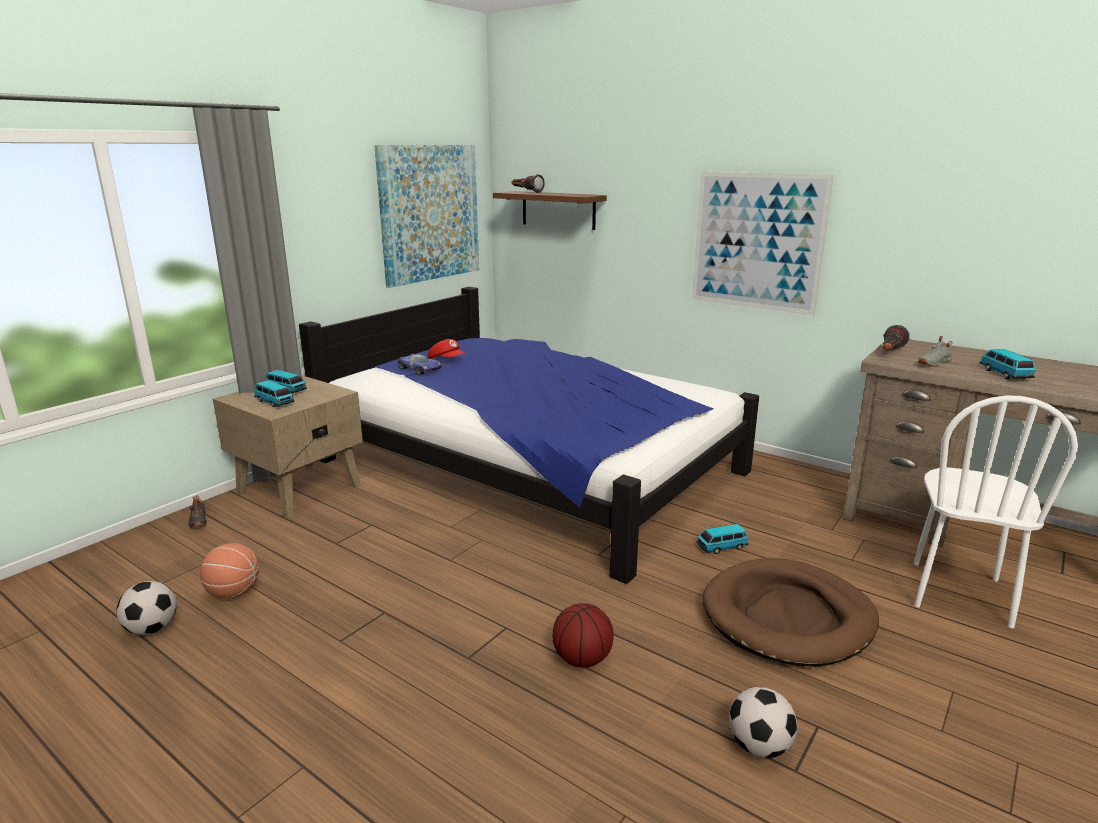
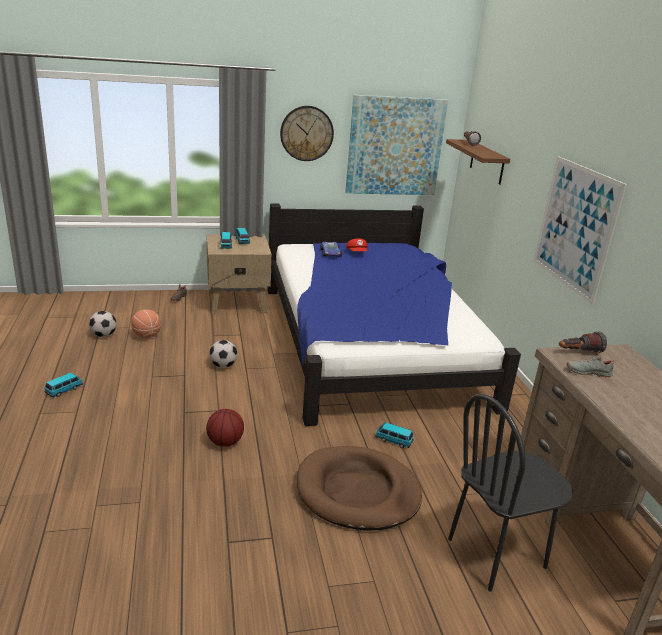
camera: 40 degrees right, 5 degrees up
(326, 208) = (306, 133): none -> wall clock
(759, 746) = (231, 523): football -> football (223, 365)
(958, 593) = (496, 554): white chair -> black chair
(1004, 374) = (623, 403): toy car -> toy car (64, 390)

